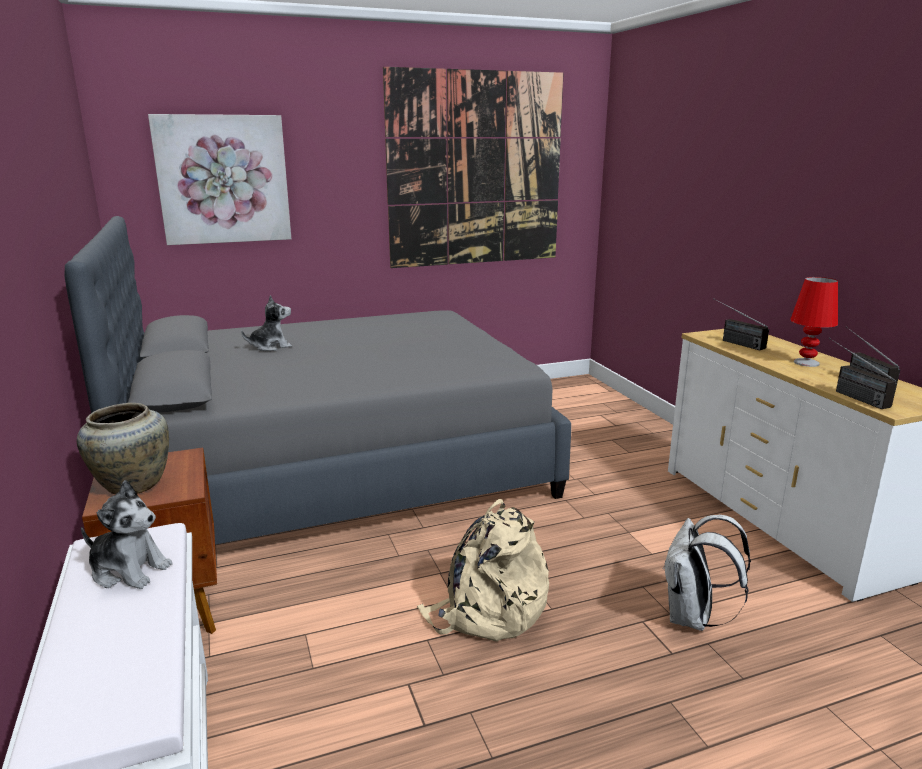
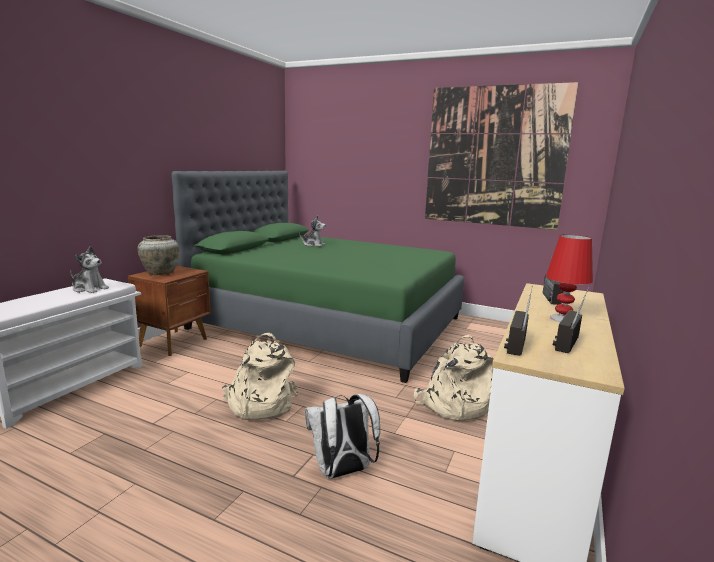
camera: 45 degrees right, 5 degrees down
(129, 570) = (89, 289): plush toy -> plush toy turned 45 degrees counterclockwise
(223, 180) = (339, 156): picture -> none
(337, 465) = (329, 323): grey bed -> green bed
(636, 498) = (453, 405): none -> beige backpack

